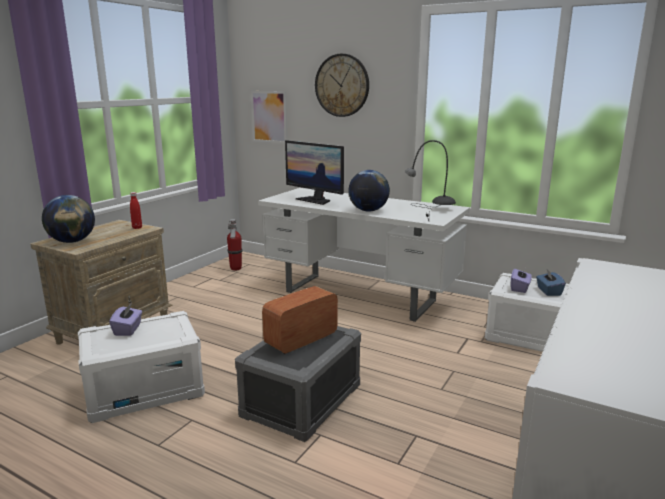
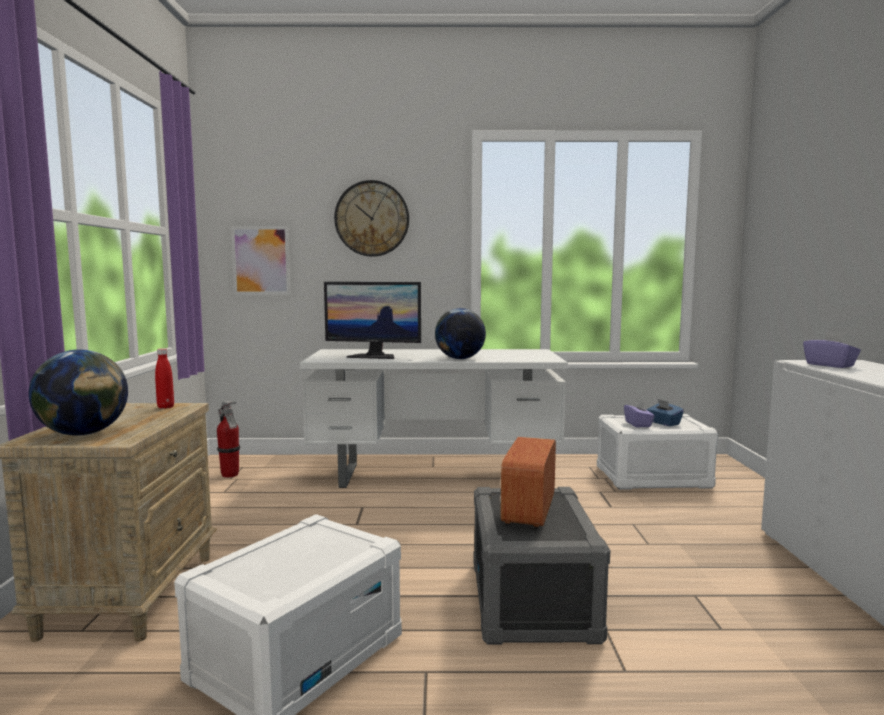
camera: 30 degrees left, 10 degrees down
(128, 330) = (269, 556): purple tissue box -> purple tissue box (830, 365)
(432, 211) = (523, 354): grey table lamp -> none

